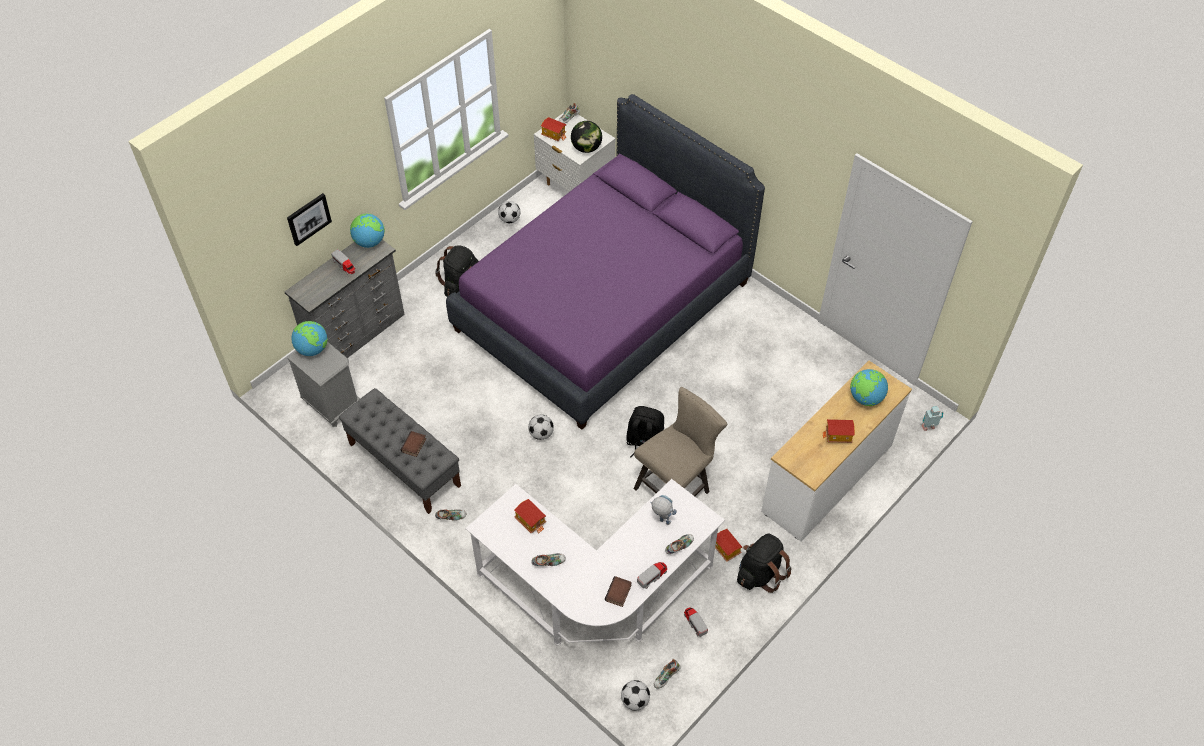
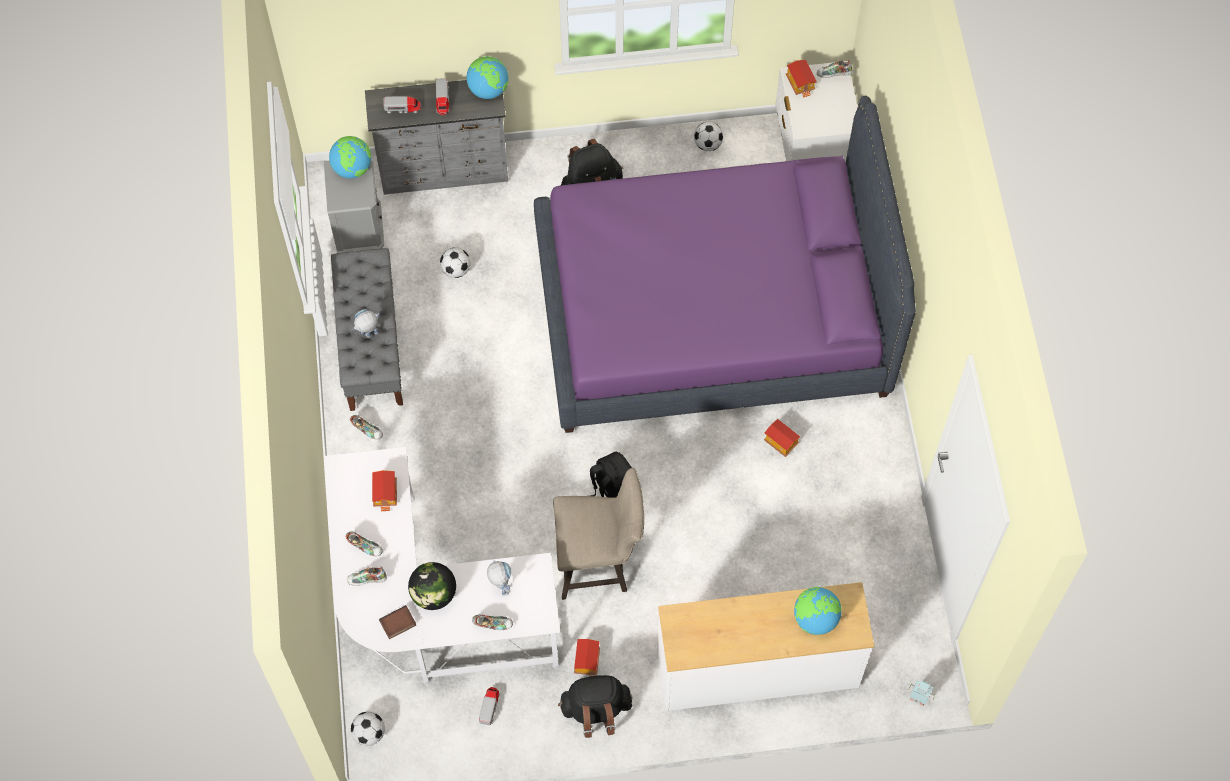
camera: 40 degrees right, 10 degrees up
(308, 218) = (419, 34): picture -> none
(414, 446) = (369, 336): book -> toy robot
(541, 434) = (523, 408): football -> football (456, 270)
(586, 148) = (819, 123): globe -> globe (434, 594)
(652, 576) = (442, 632): toy truck -> toy truck (402, 108)
(666, 677) = (416, 735): shoe -> shoe (367, 580)
(838, 436) = (745, 636): toy house -> toy house (780, 442)

